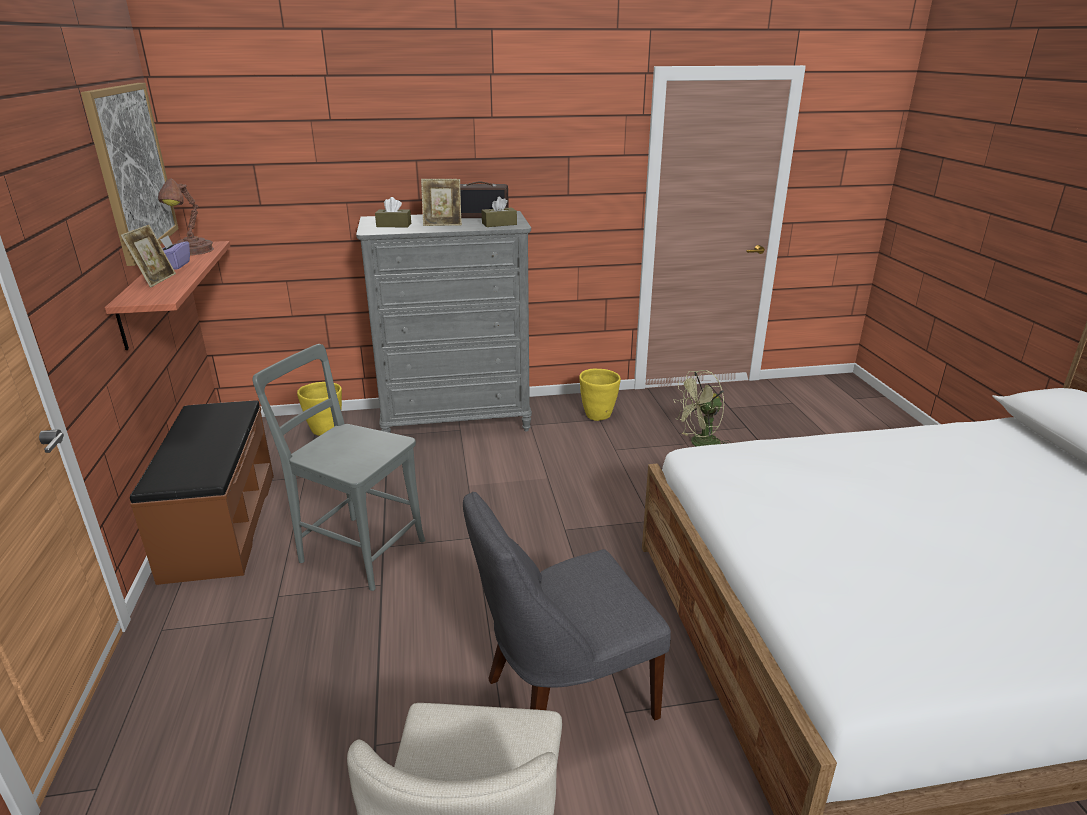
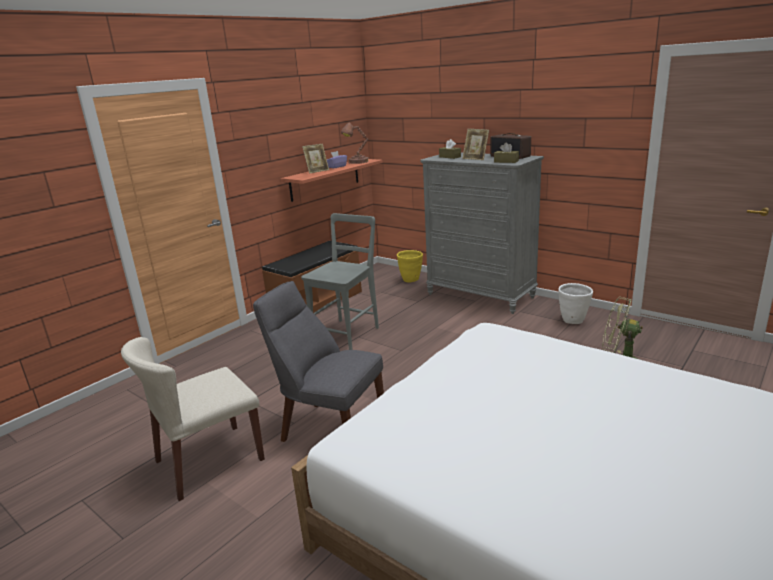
camera: 50 degrees right, 5 degrees down
(132, 170) = (330, 117): picture -> none
(357, 549) = (347, 333): grey chair -> grey chair turned 45 degrees clockwise
(598, 416) = (573, 321): yellow planter -> white planter

